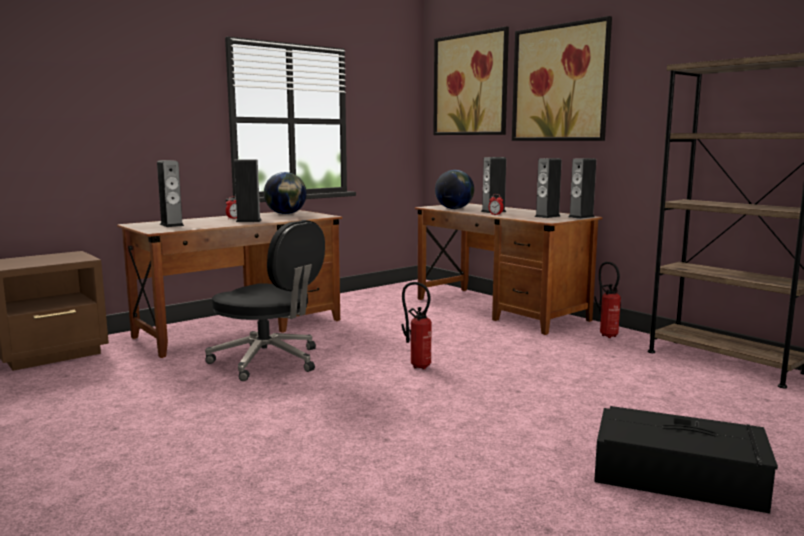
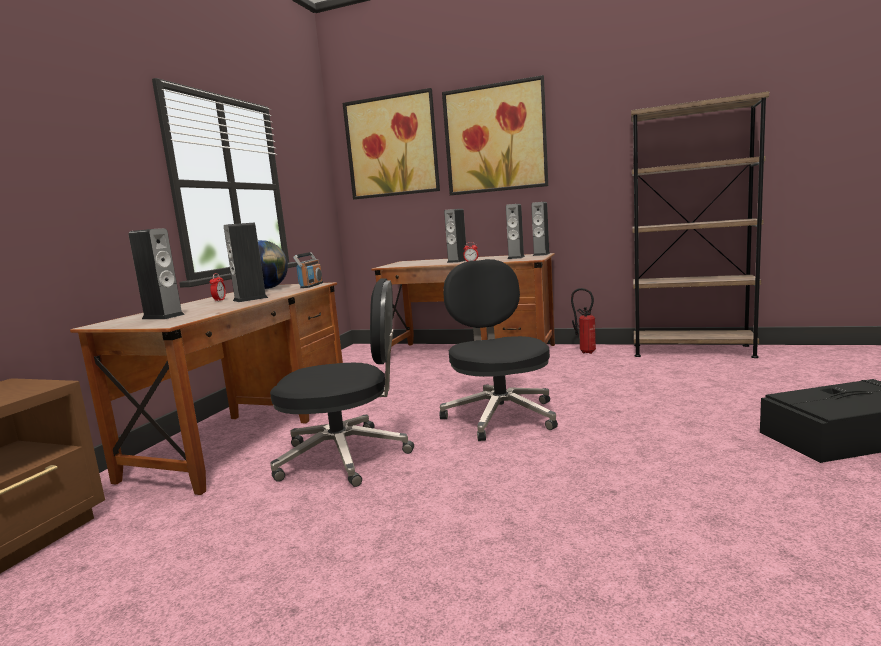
camera: 30 degrees left, 0 degrees up
(317, 216) = (311, 285): none -> radio
(417, 366) = (500, 415): fire extinguisher -> black office chair
(454, 209) = (414, 264): globe -> none

